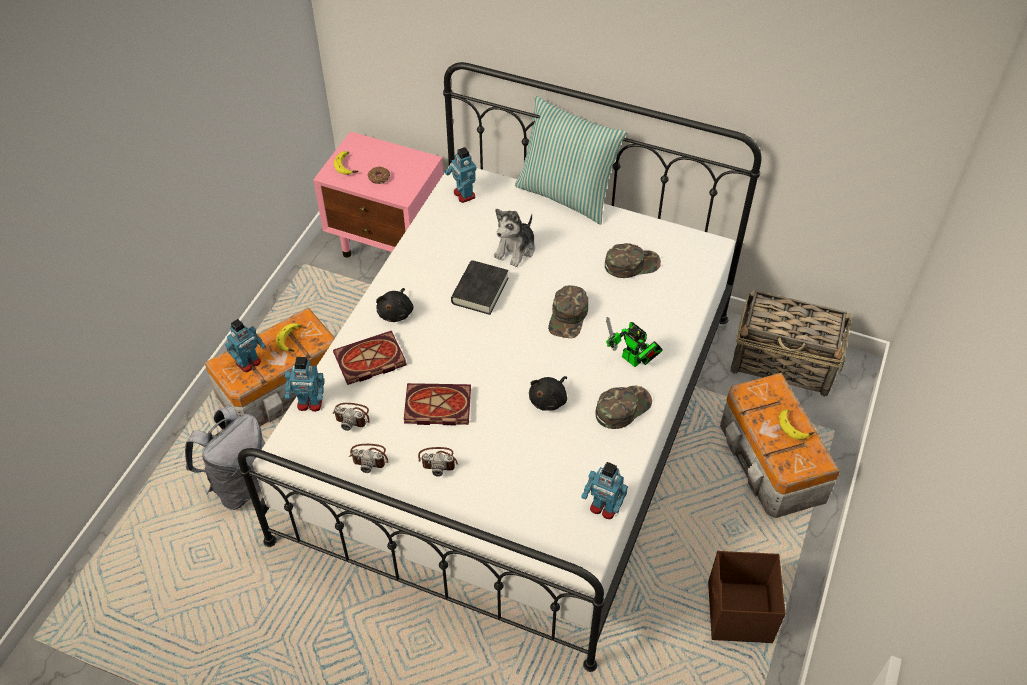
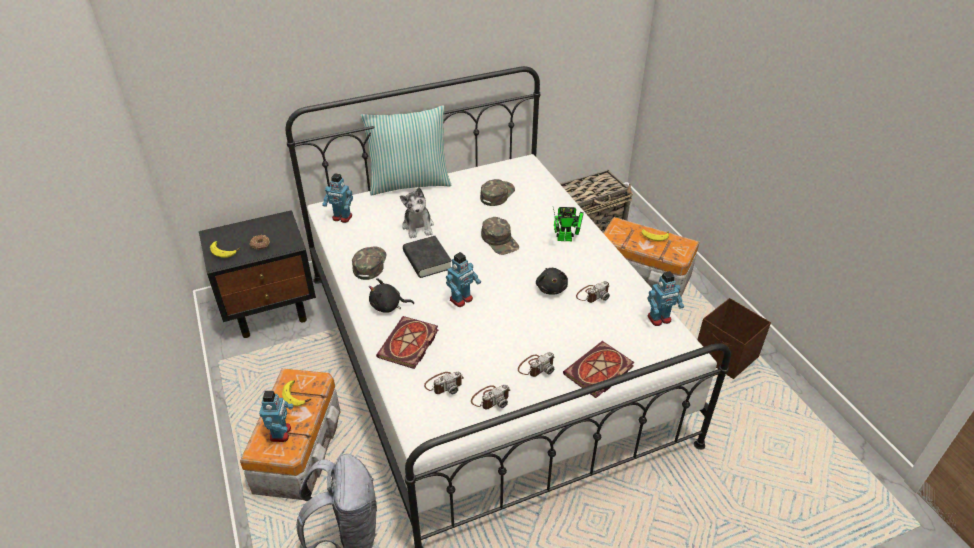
camera: 45 degrees left, 10 degrees down
(310, 403) = (402, 399): toy robot -> toy robot (461, 299)
(389, 244) = (271, 310): pink nightstand -> black nightstand
(396, 312) = (388, 306): black plush toy -> black plush toy turned 120 degrees clockwise
(436, 407) = (491, 339): book -> book (598, 372)
(576, 435) = (592, 295): none -> camera
(622, 407) = (595, 264): green cap -> green cap (369, 264)

